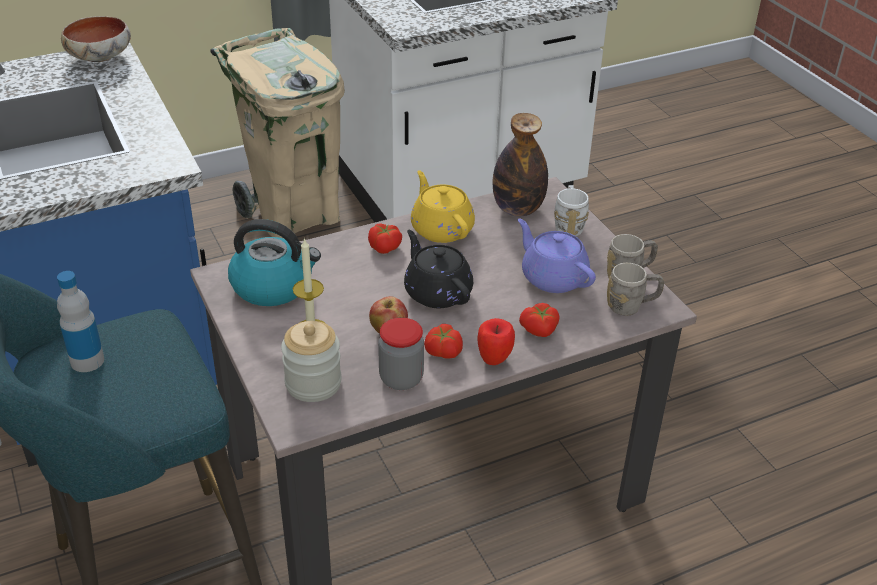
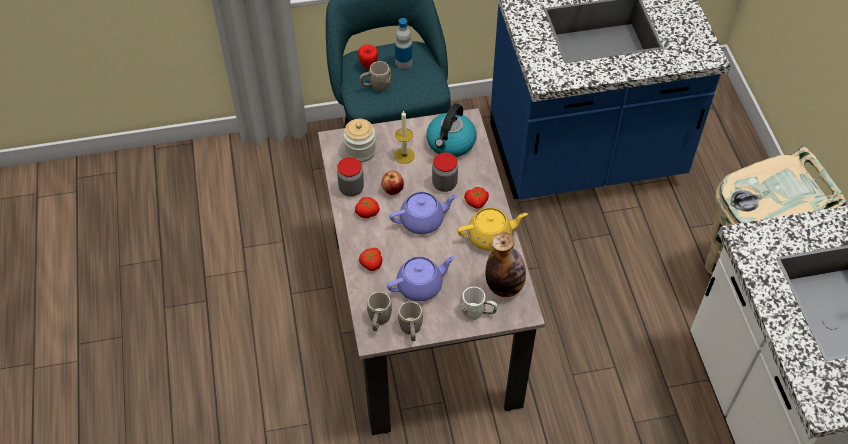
camera: 105 degrees right, 15 degrees up
(101, 57) = (701, 50): bowl -> none
(153, 387) = (375, 86): none -> grey mug
(359, 281) = (444, 184): none -> jar
(437, 292) = (423, 220): black teapot -> purple teapot
(494, 360) = (352, 234): apple -> apple (368, 66)

